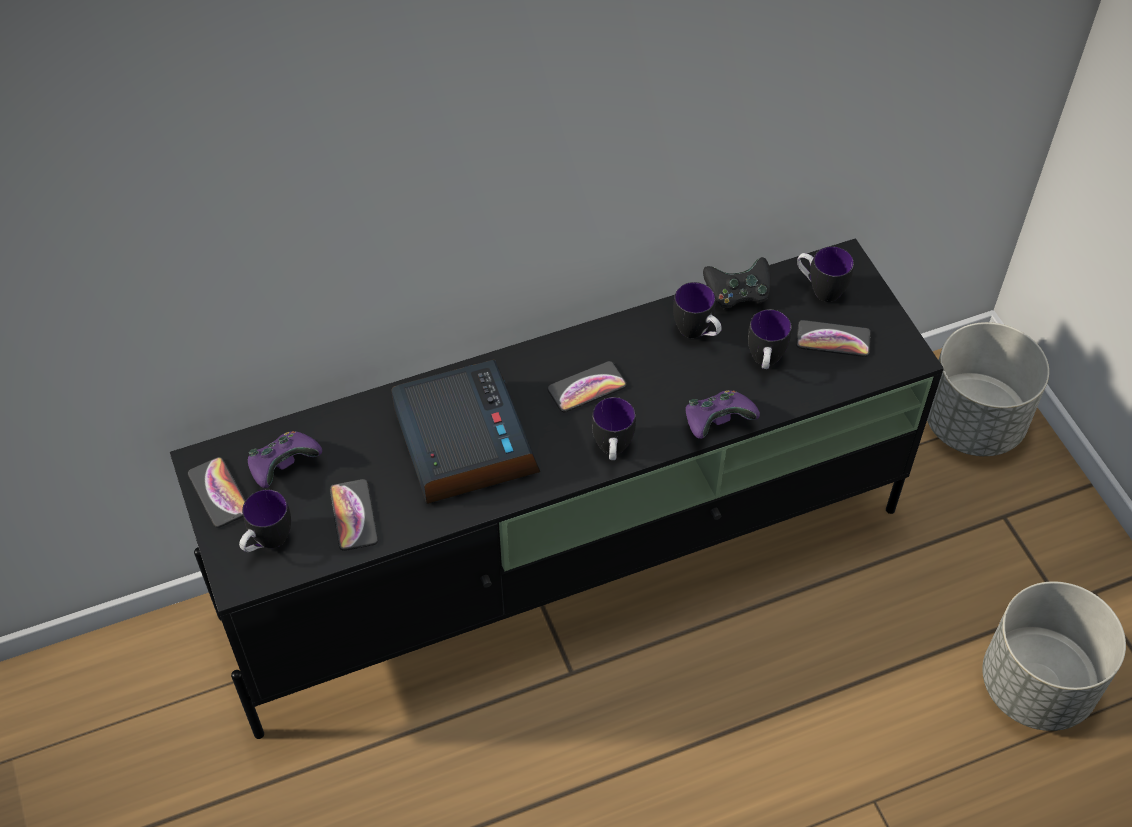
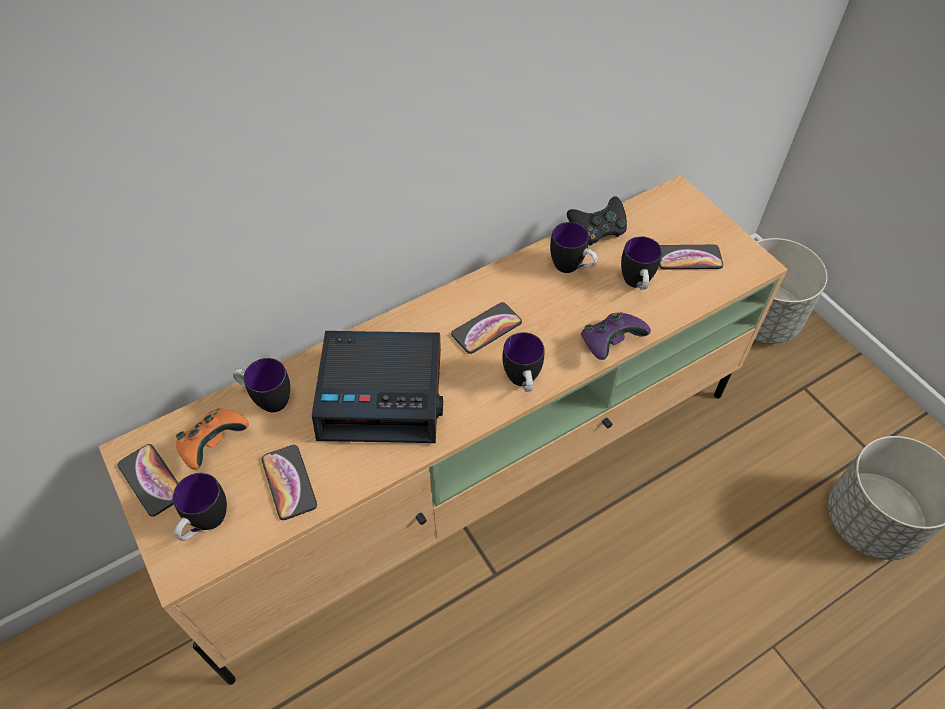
camera: 10 degrees left, 0 degrees up
(284, 467) = (214, 444): purple game controller -> orange game controller
(463, 441) = (383, 394): alarm clock -> alarm clock turned 120 degrees clockwise
(569, 562) = (474, 477): black tv stand -> beige tv stand
(819, 289) = (664, 218): mug -> mug (267, 399)

